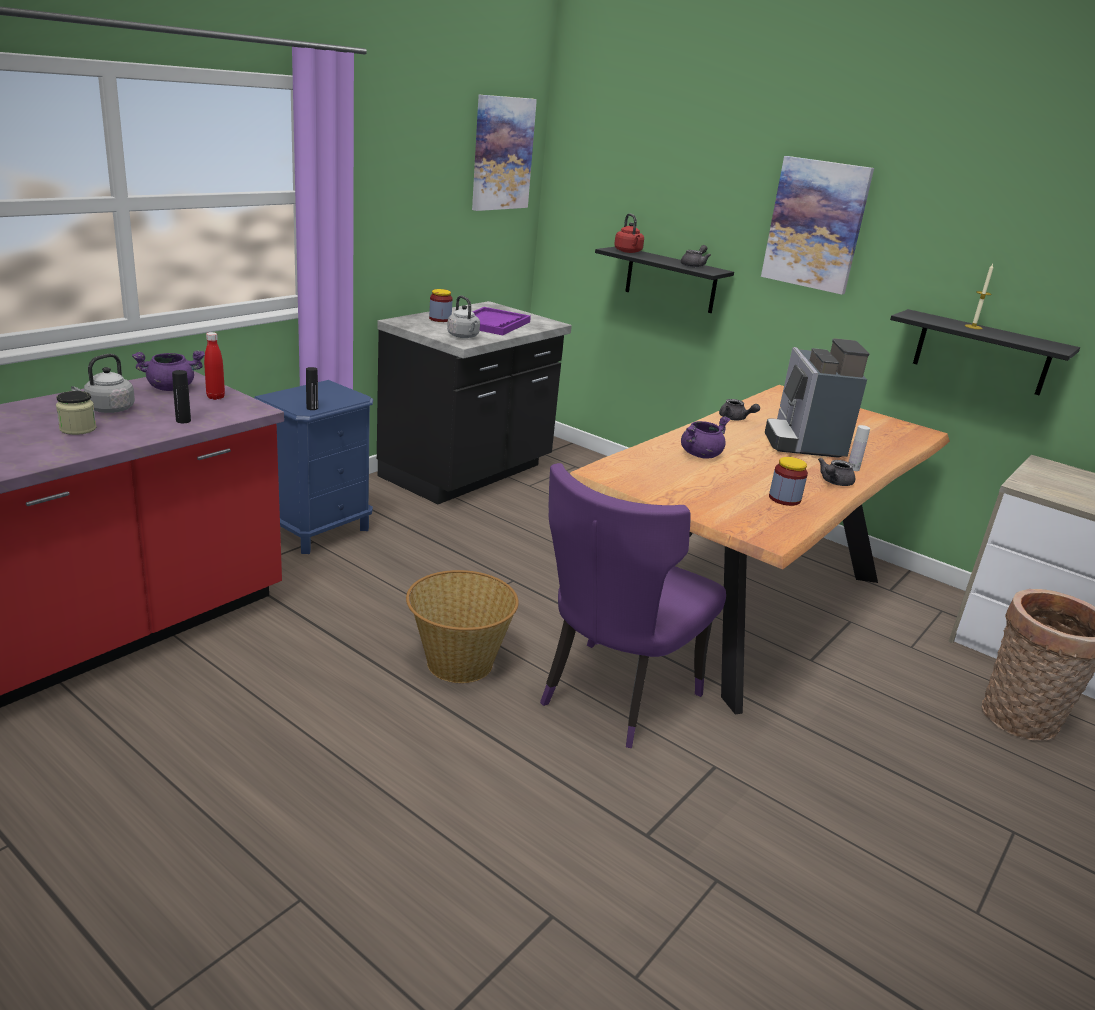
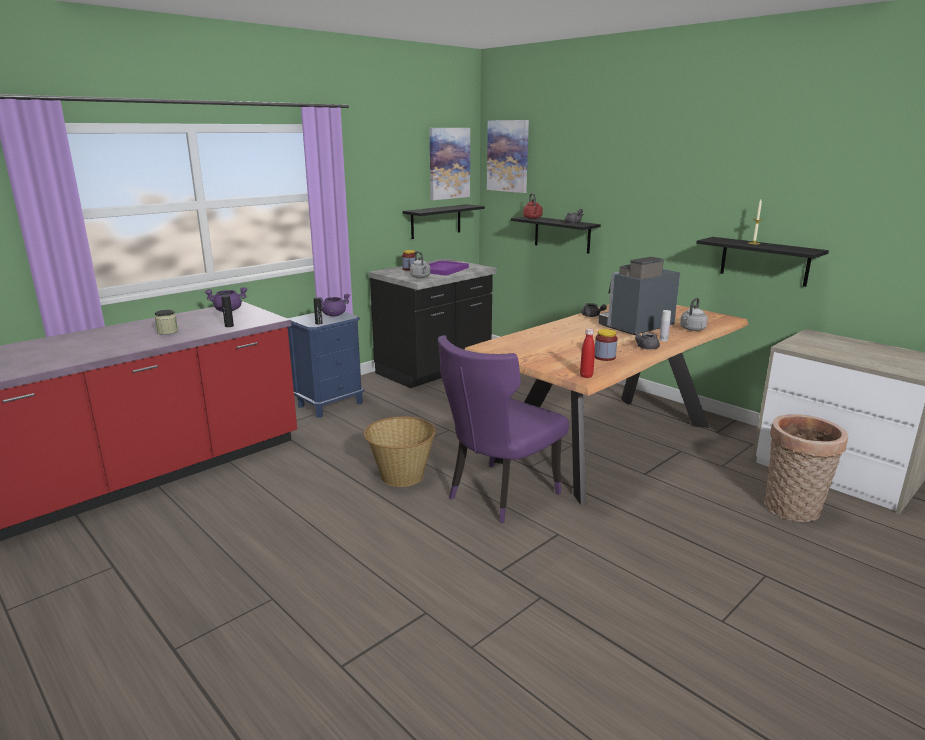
camera: 10 degrees right, 5 degrees down
(108, 410) = (188, 322): grey kettle -> grey kettle (692, 329)
(215, 397) = (252, 314): red bottle -> red bottle (586, 376)
(477, 243) = (436, 221): none -> black shelf
(700, 454) = (557, 336): purple cooking pot -> purple cooking pot (334, 315)
(804, 442) = (635, 327): coffee machine -> coffee machine turned 45 degrees clockwise
(816, 225) = (648, 187): picture -> picture (508, 156)

